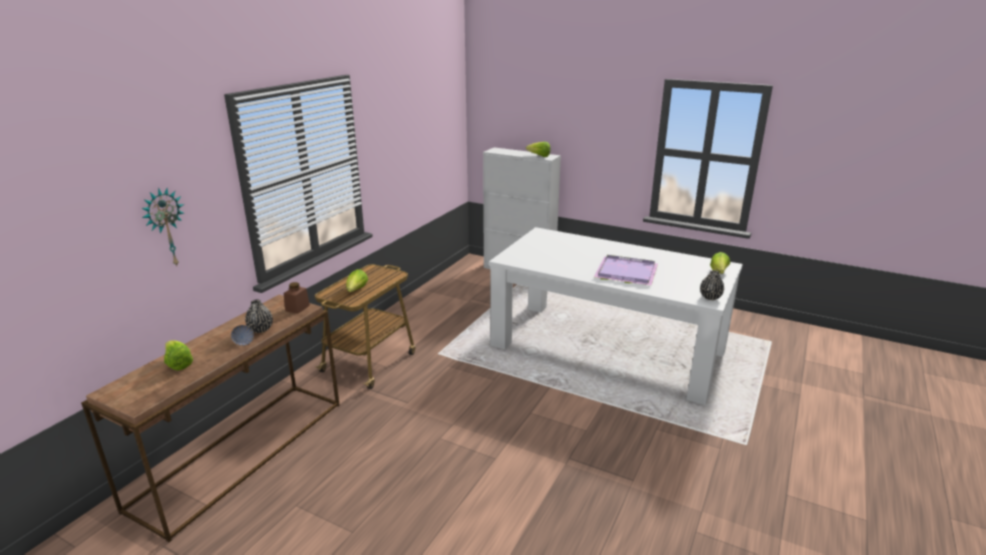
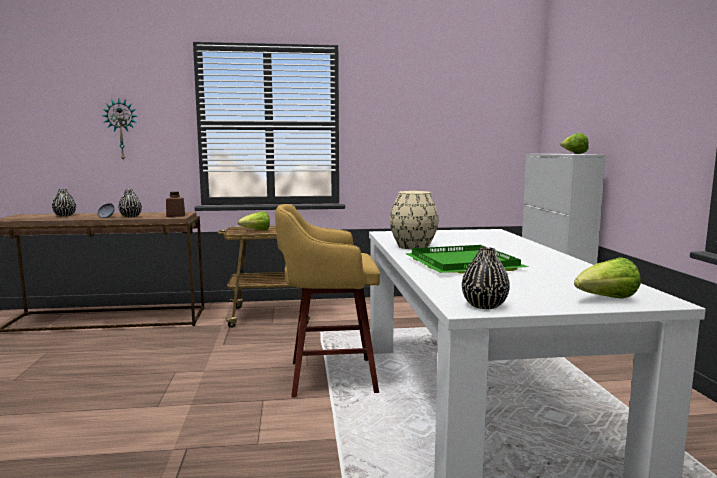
camera: 55 degrees right, 15 degrees down
(178, 364) = (65, 215): lettuce -> black vase
(521, 378) = (329, 377): none -> yellow stool
(564, 267) = (414, 246): none -> beige vase
(625, 273) = (460, 263): purple tray -> green tray

